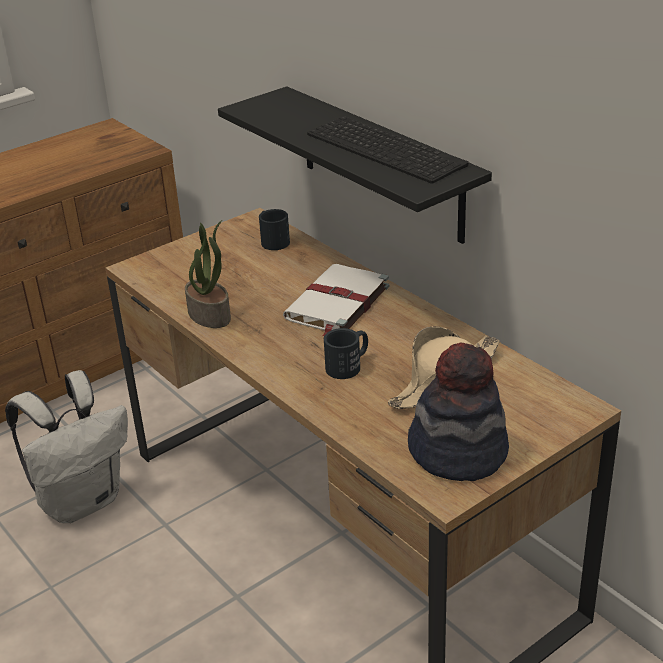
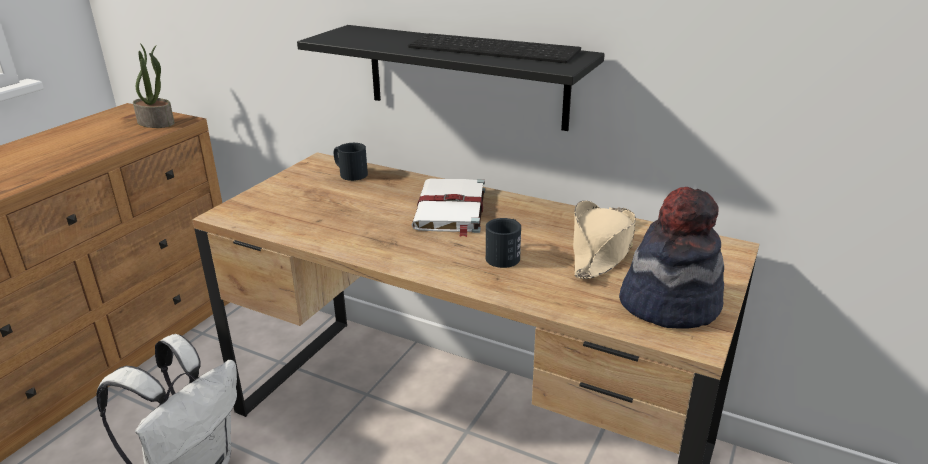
camera: 25 degrees left, 5 degrees down
(210, 315) = (336, 239): potted plant -> potted plant (157, 122)

